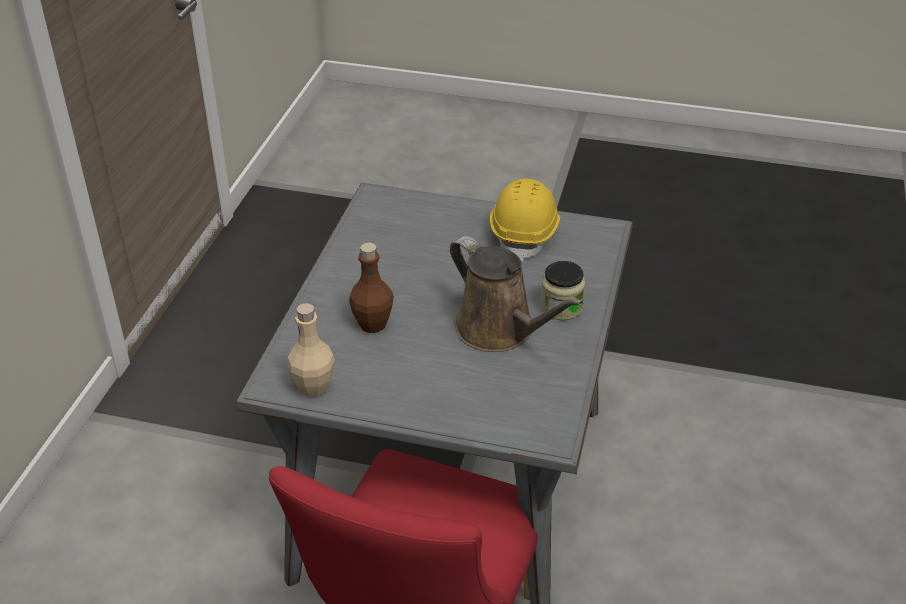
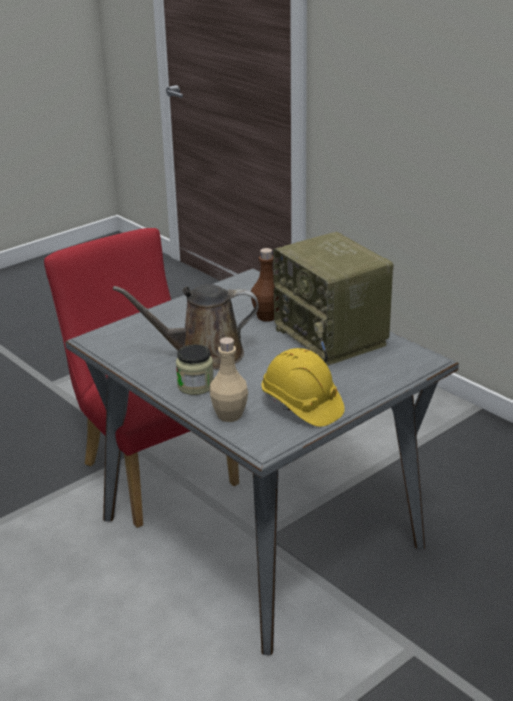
camera: 125 degrees right, 10 degrees down
(313, 387) = (234, 287): beige bottle -> beige bottle (229, 415)
(380, 262) = (332, 337): none -> radio

